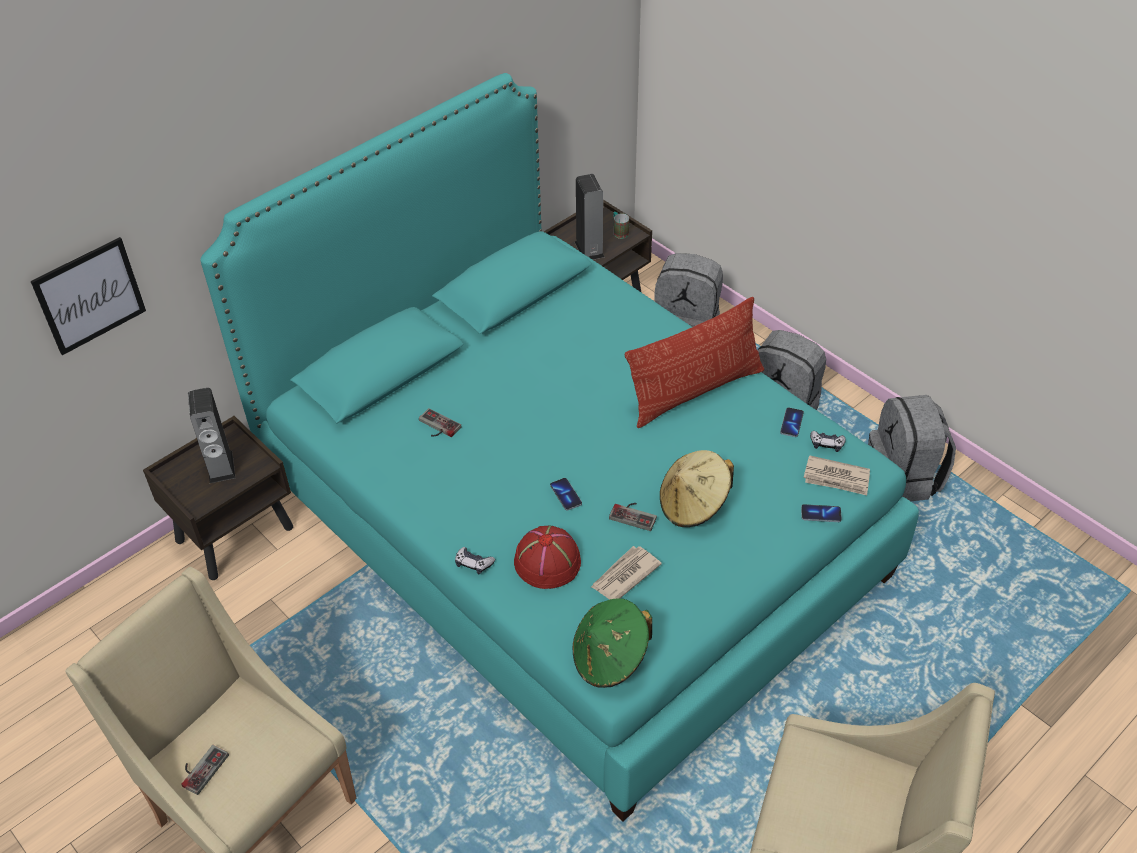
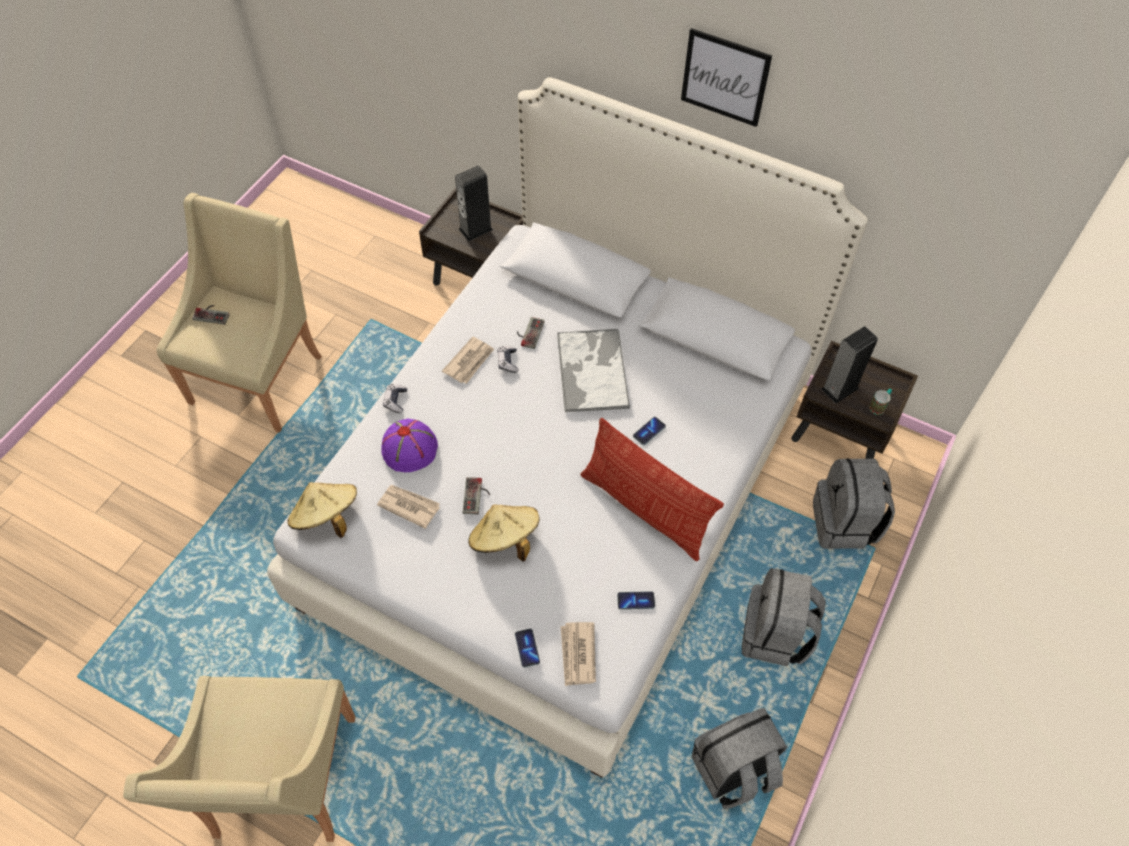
camera: 70 degrees right, 10 degrees up
(89, 295) = (453, 49): picture -> picture (725, 77)
(451, 485) = (469, 362): none -> newspaper
(513, 388) = (592, 370): none -> tray
(547, 561) = (410, 448): red hat -> purple hat
(566, 495) = (483, 441): phone -> phone (649, 431)
(569, 528) = (562, 493): turquoise bed -> white bed
(610, 658) = (327, 518): green hat -> beige hat
(826, 444) = (619, 637): game controller -> game controller (508, 362)

